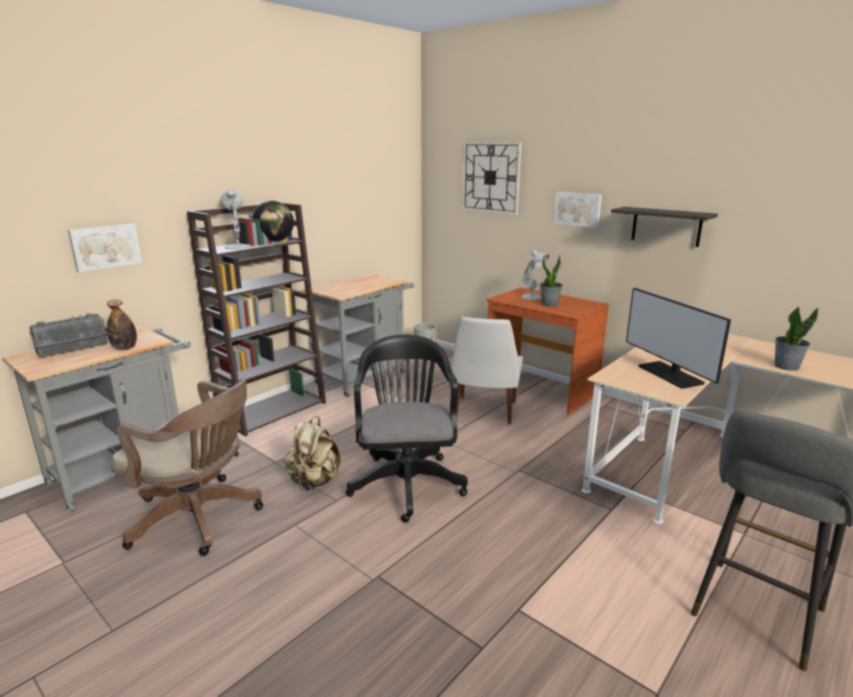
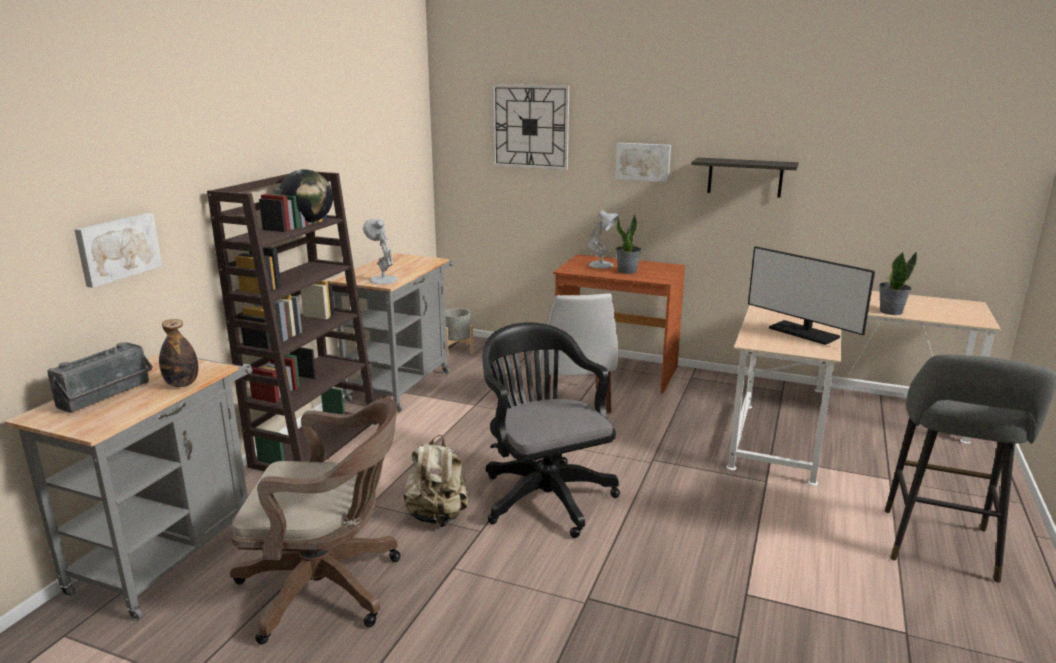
camera: 20 degrees left, 0 degrees up
(238, 247) = (272, 233): white table lamp -> white table lamp (382, 280)

